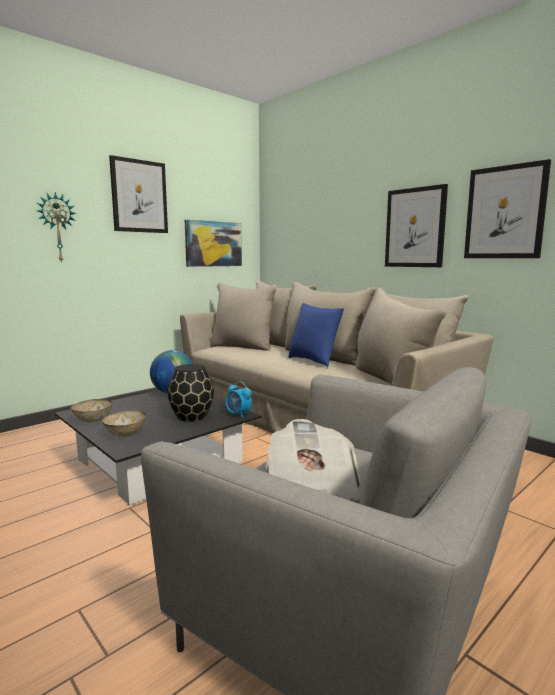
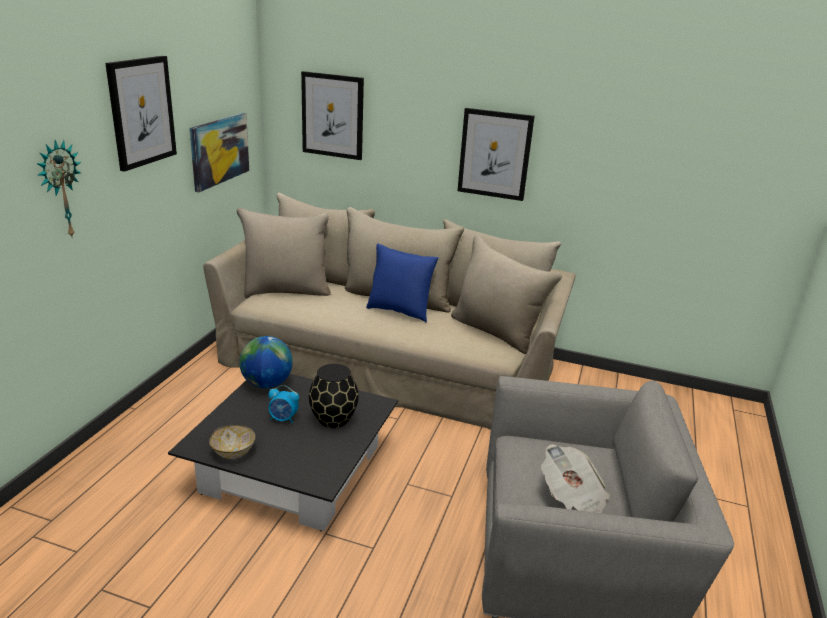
camera: 30 degrees left, 15 degrees up
(124, 434) = (296, 463): bowl -> none
(238, 414) = (375, 404): alarm clock -> alarm clock (283, 419)
(505, 212) = (591, 157): picture -> picture (332, 115)

